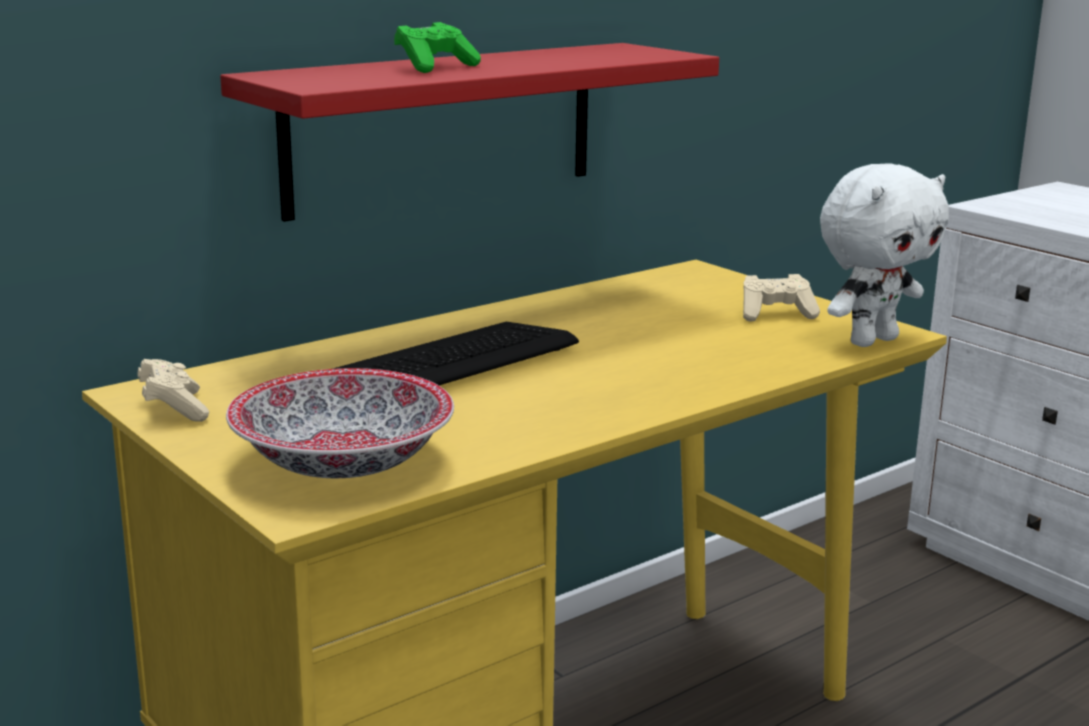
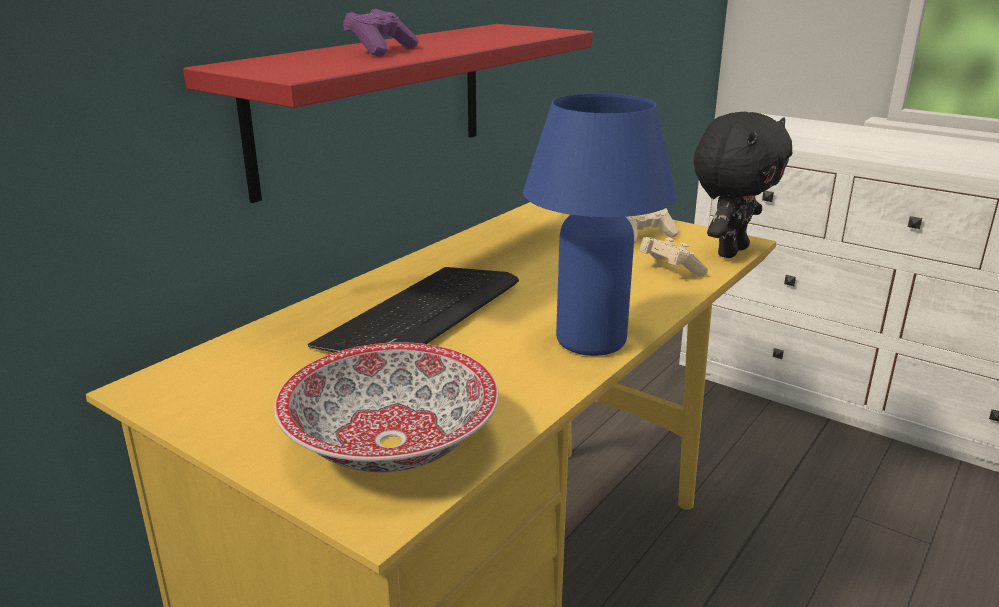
camera: 15 degrees left, 5 degrees up
(174, 409) = (191, 402): beige game controller -> beige game controller (669, 270)
(435, 67) = (381, 50): green game controller -> purple game controller
(617, 406) = (591, 341): none -> blue table lamp
(871, 340) = (730, 251): white plush toy -> black plush toy

